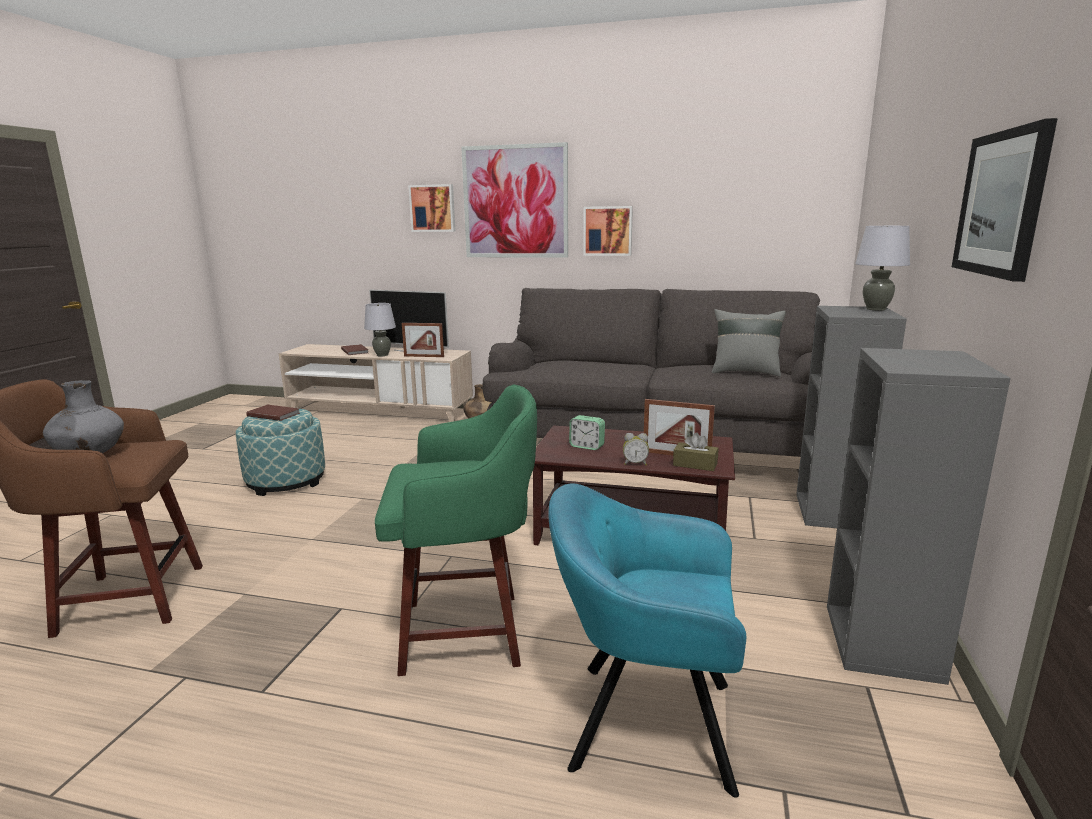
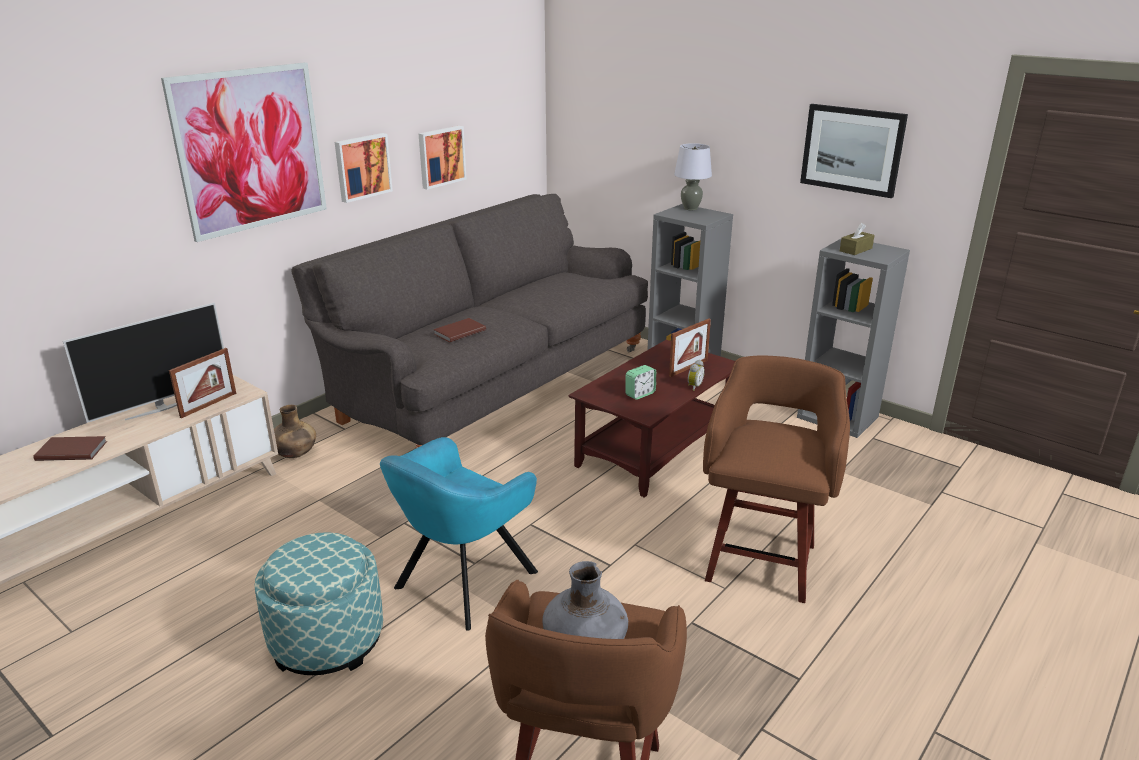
camera: 65 degrees left, 10 degrees up
(274, 414) = (310, 560): brown book -> brown book (458, 332)
(382, 355) = (144, 433): grey table lamp -> none
(433, 208) = (126, 180): picture -> picture (440, 156)
(467, 632) = (761, 559): green stool -> brown stool
(644, 722) = (882, 515): turquoise armchair -> turquoise armchair (462, 583)
(695, 464) = (712, 368): brown tissue box -> brown tissue box (855, 249)
(745, 372) = (573, 282): grey pillow -> none

